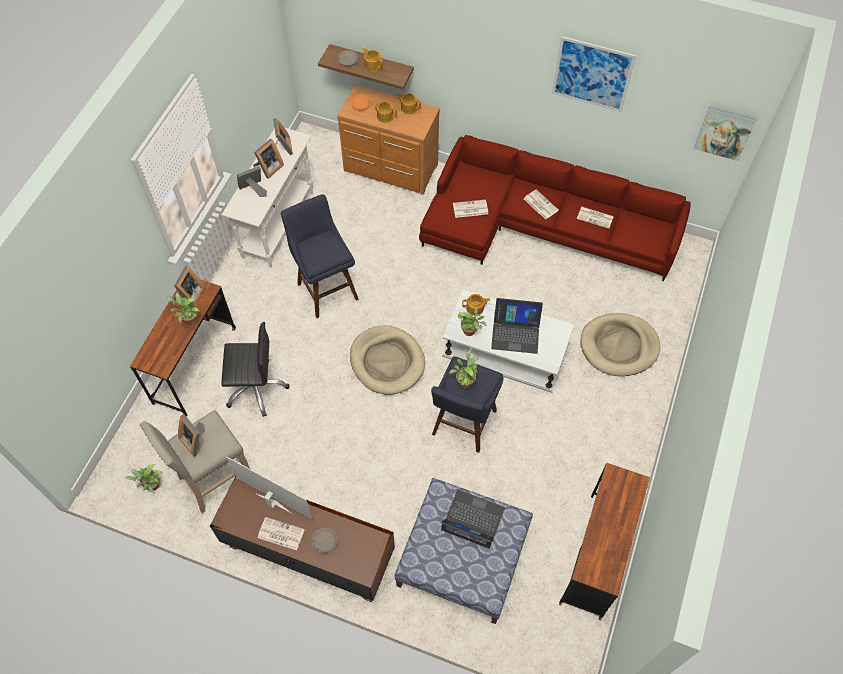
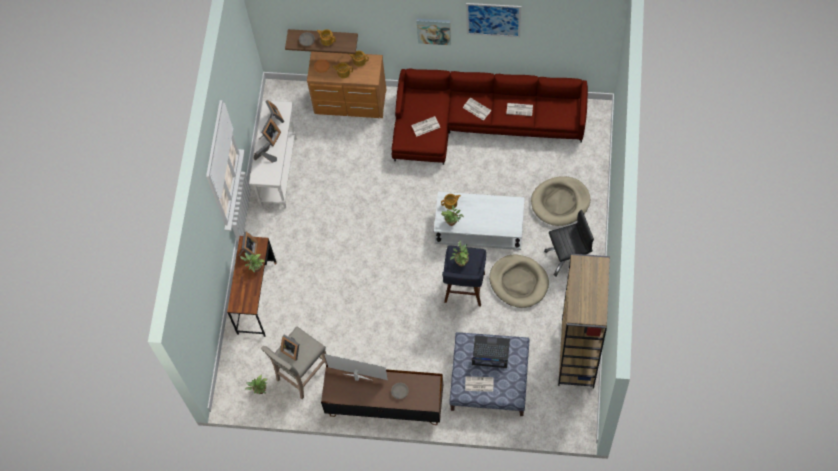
camera: 10 degrees left, 5 degrees up
(256, 388) = (307, 302): black office chair -> black office chair (568, 257)
(280, 534) = (369, 395): newspaper -> newspaper (478, 384)
(326, 288) = (333, 214): blue stool -> none
(387, 361) = (396, 258): beige dog bed -> beige dog bed (519, 282)
(515, 332) = (484, 214): laptop -> none
(596, 555) = (578, 354): brown desk -> brown bookcase
(724, 132) = (595, 37): picture -> picture (434, 30)

